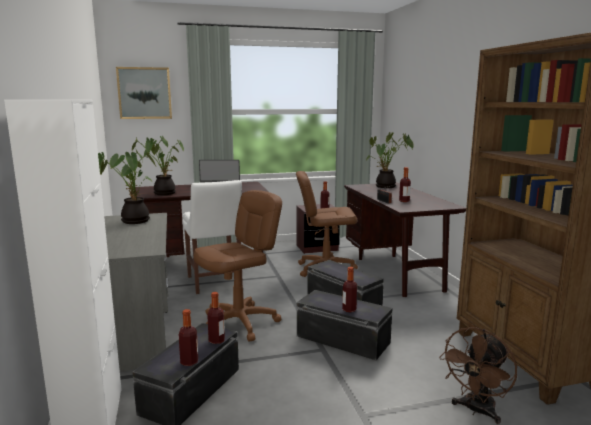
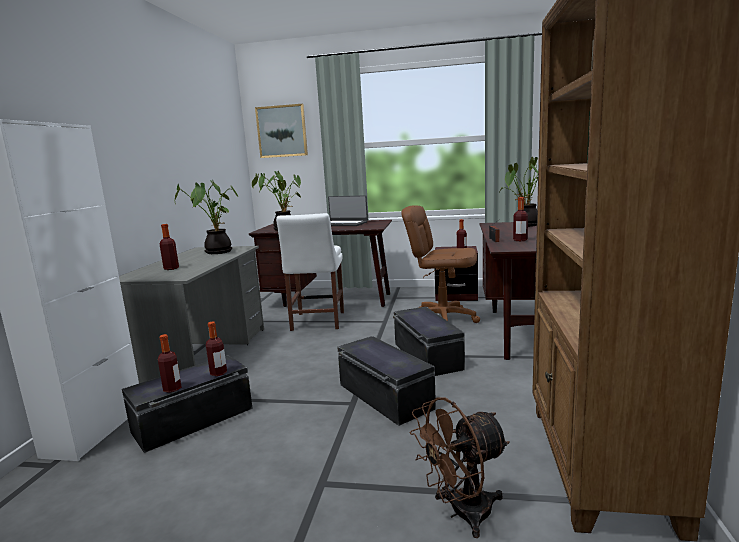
camera: 25 degrees right, 0 degrees up
(239, 323) = (300, 363): brown office chair -> none
(349, 309) = (382, 361): bottle -> bottle (171, 268)

